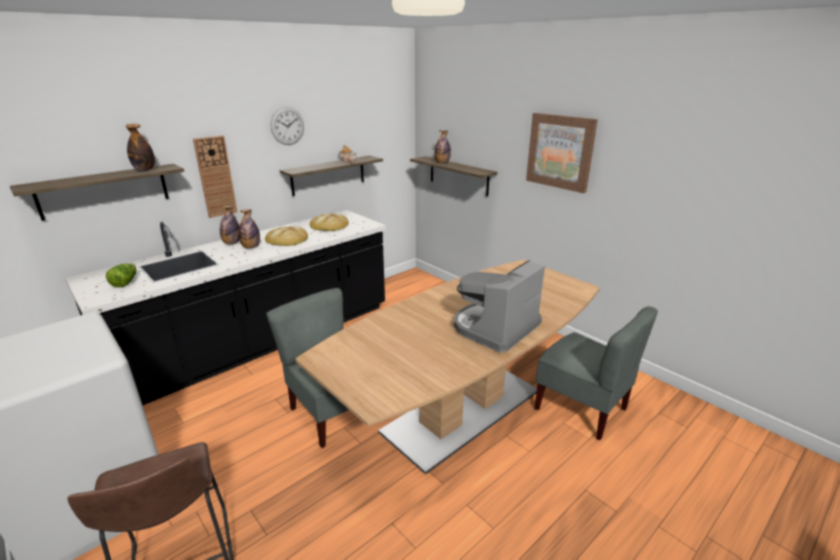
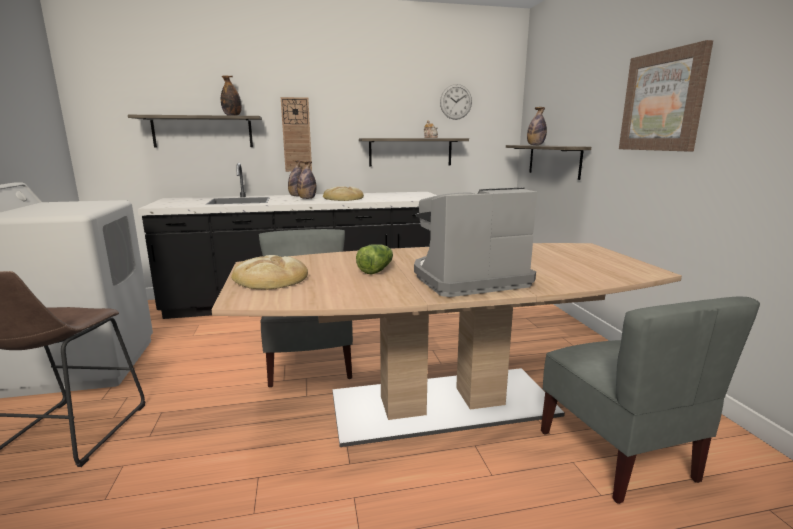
camera: 30 degrees right, 10 degrees down
(125, 282) = (189, 202): lettuce -> lettuce (376, 270)
(287, 126) = (371, 96): wall clock -> wall clock (456, 102)
(329, 225) = (394, 196): bread -> bread (270, 279)

